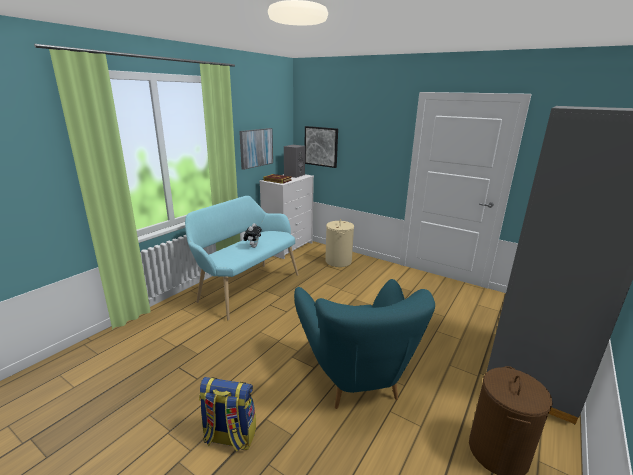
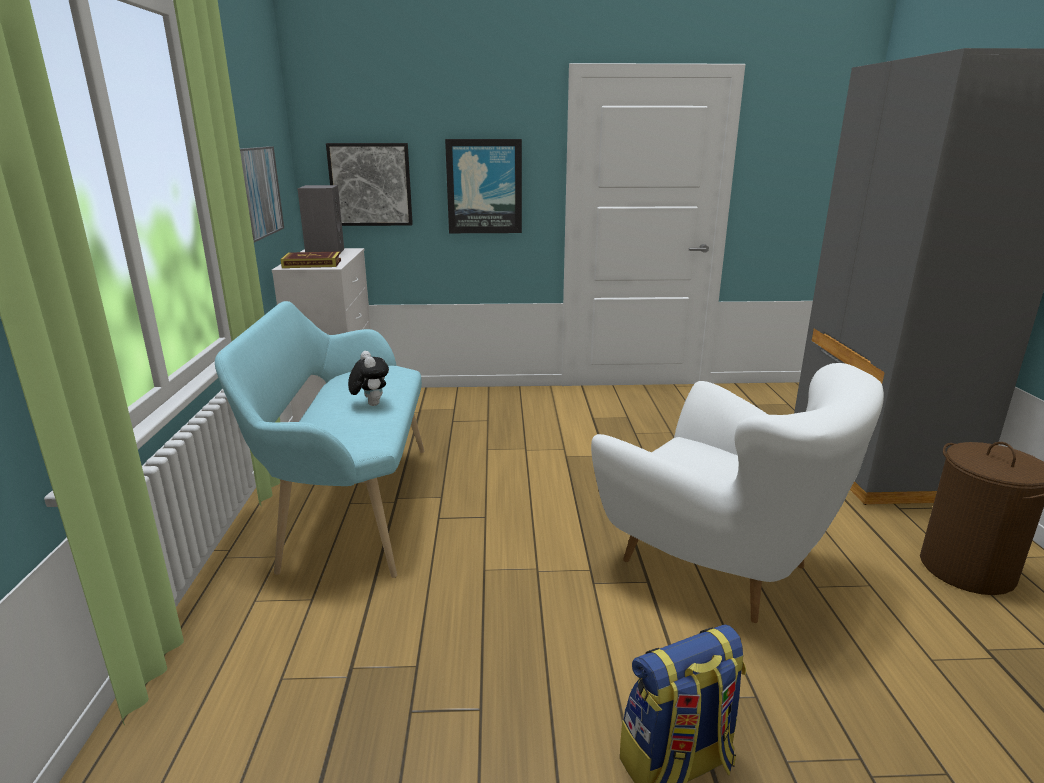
camera: 35 degrees left, 0 degrees up
(338, 261) = (463, 408): beige laundry basket -> none
(355, 376) = (718, 565): turquoise armchair -> white armchair
(370, 153) = (484, 187): none -> picture

